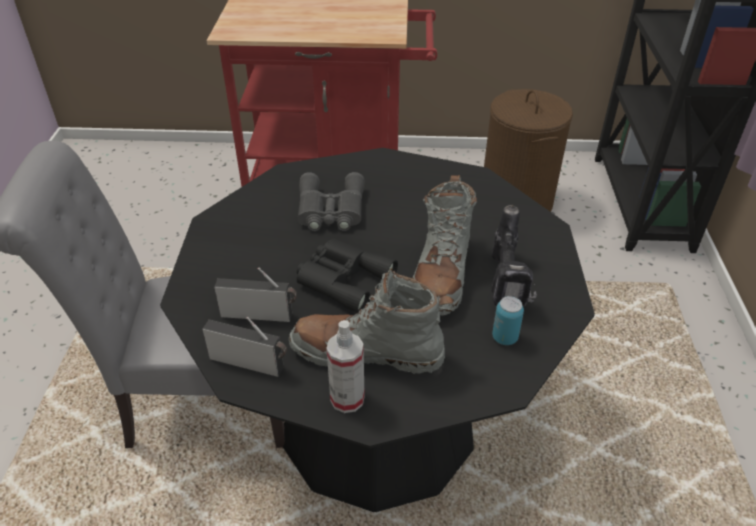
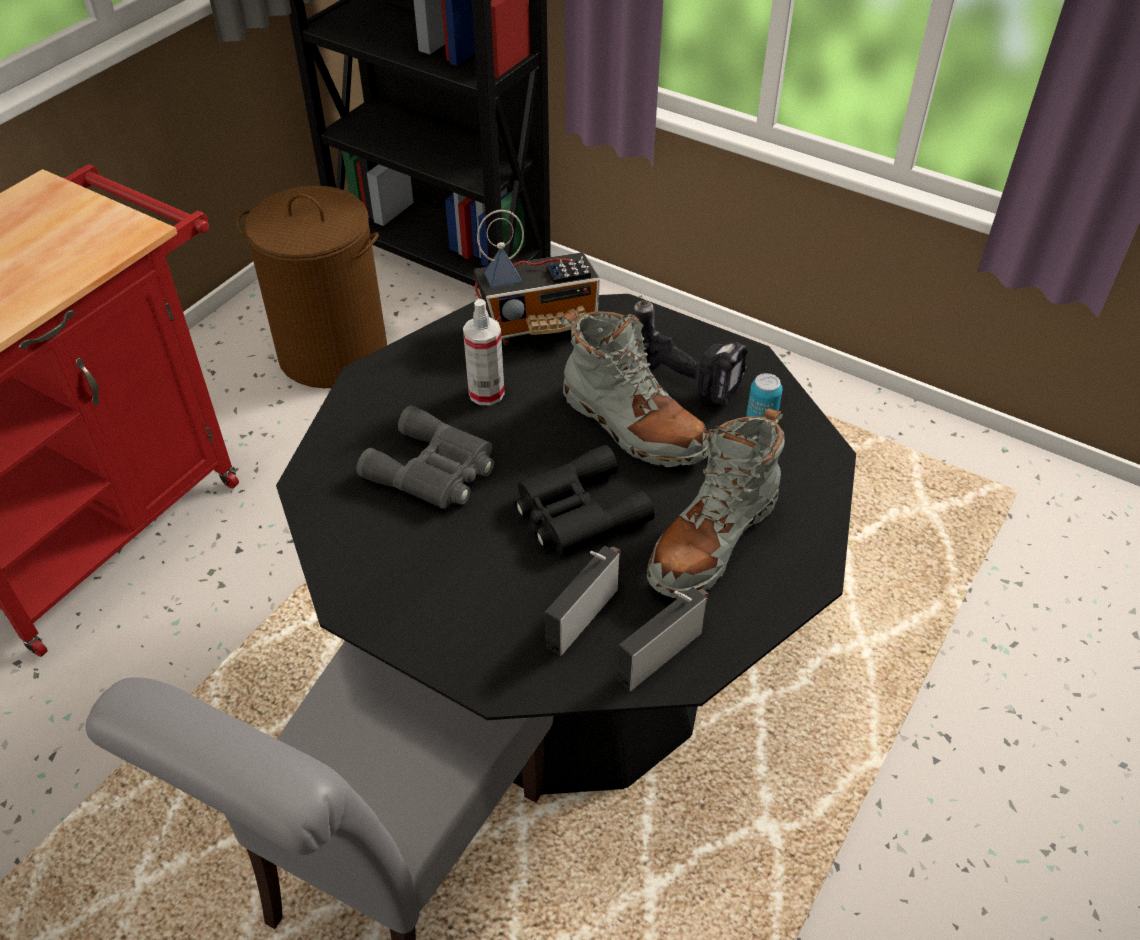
camera: 60 degrees left, 5 degrees up
(347, 399) = (770, 584): spray bottle -> spray bottle (486, 393)
(495, 200) = (540, 324): none -> radio

